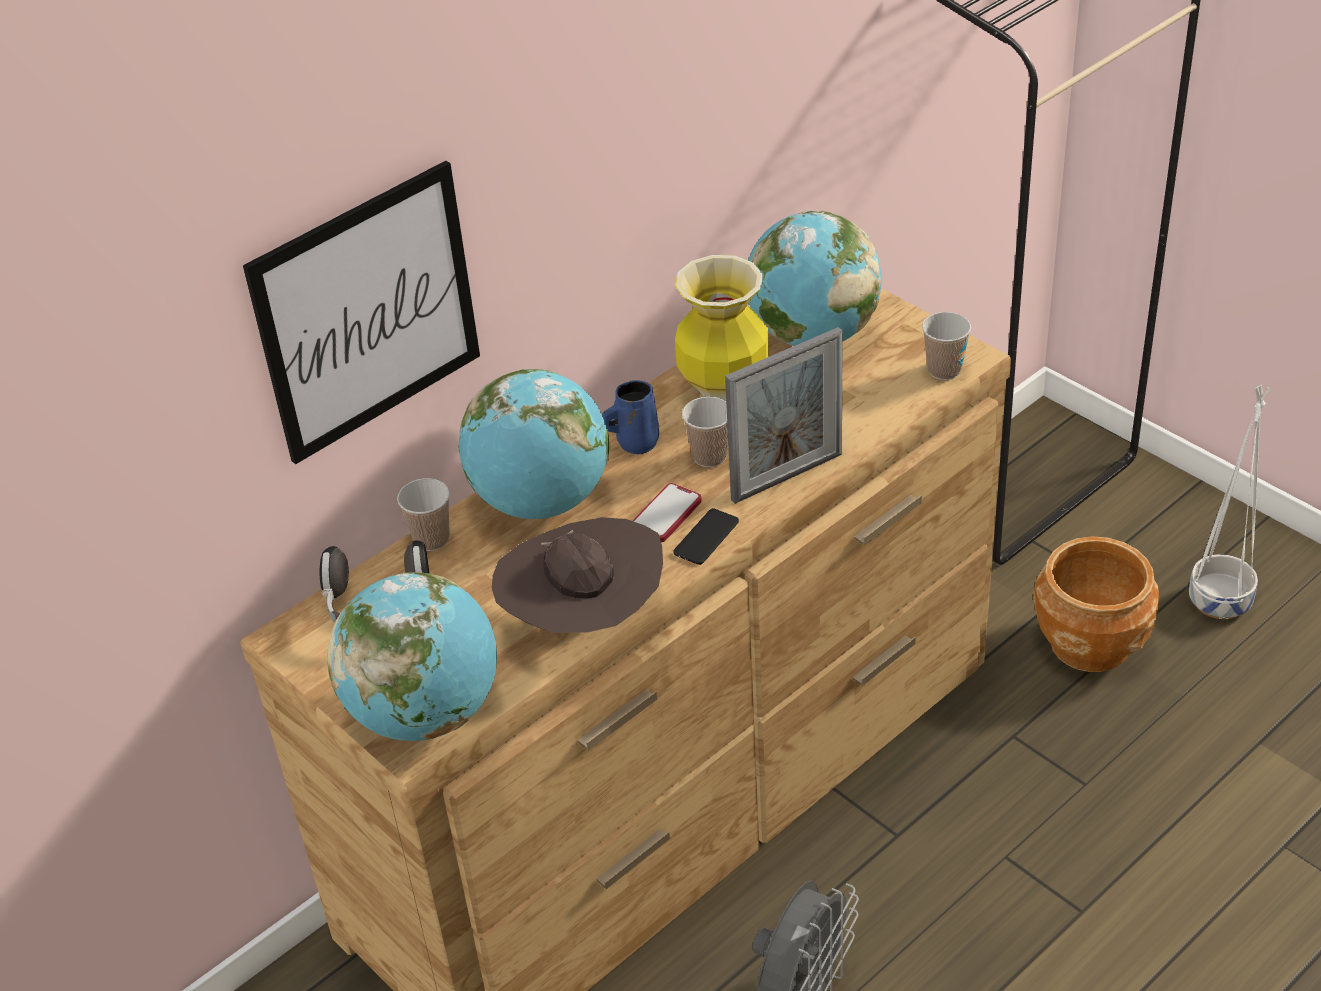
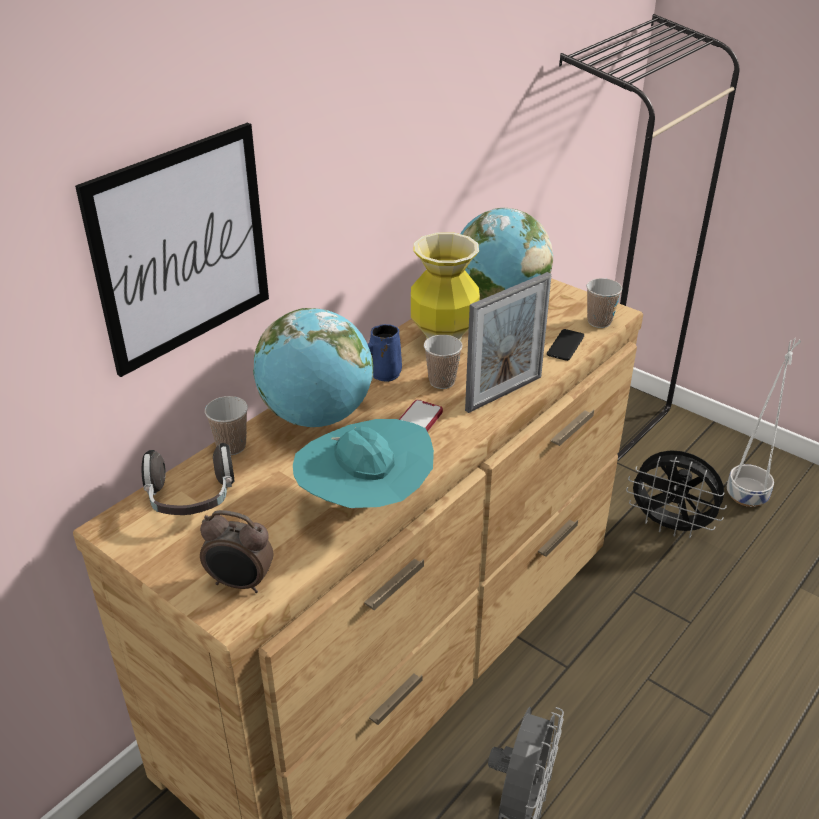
camera: 10 degrees left, 5 degrees down
(426, 713) = (240, 583): globe -> alarm clock
(584, 621) = (365, 503): brown hat -> turquoise hat
(706, 537) = (451, 437): phone -> phone (565, 345)
(1091, 643) = (670, 526): brown planter -> black fan

